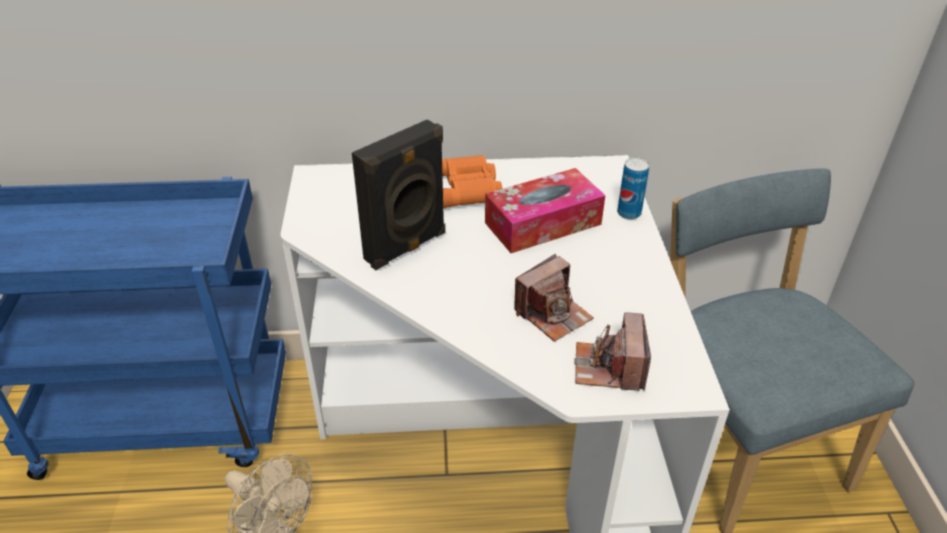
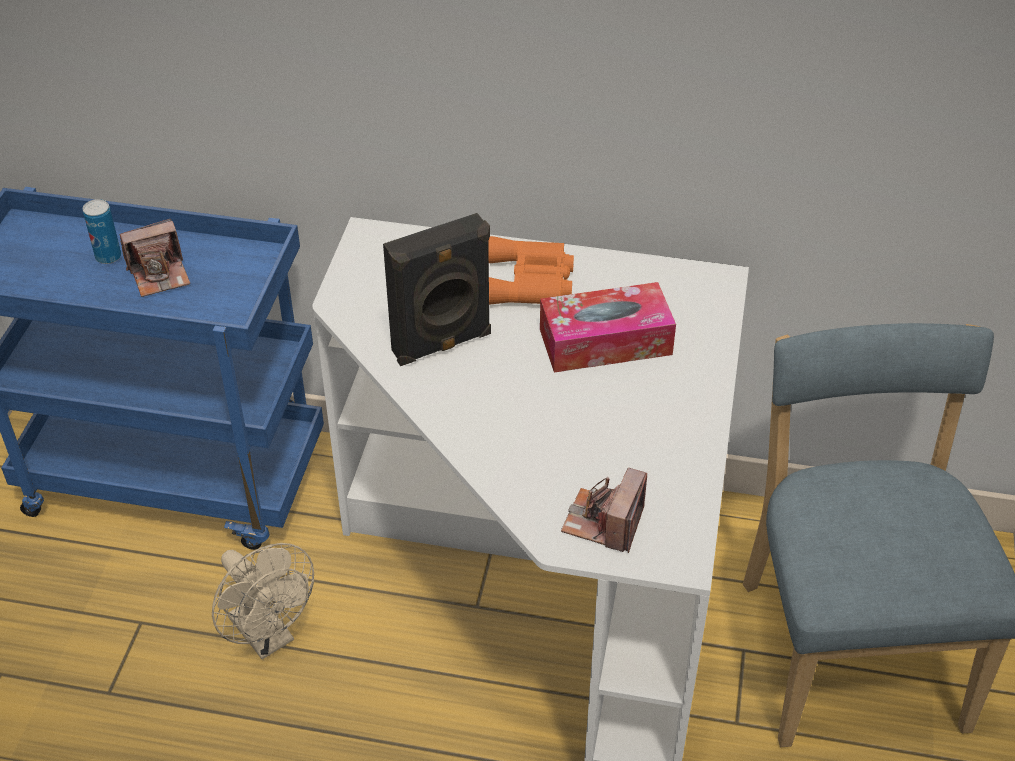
camera: 15 degrees right, 5 degrees up
(552, 314) = (570, 452): camera -> camera (160, 274)
(629, 213) = (711, 346): can -> can (108, 257)

